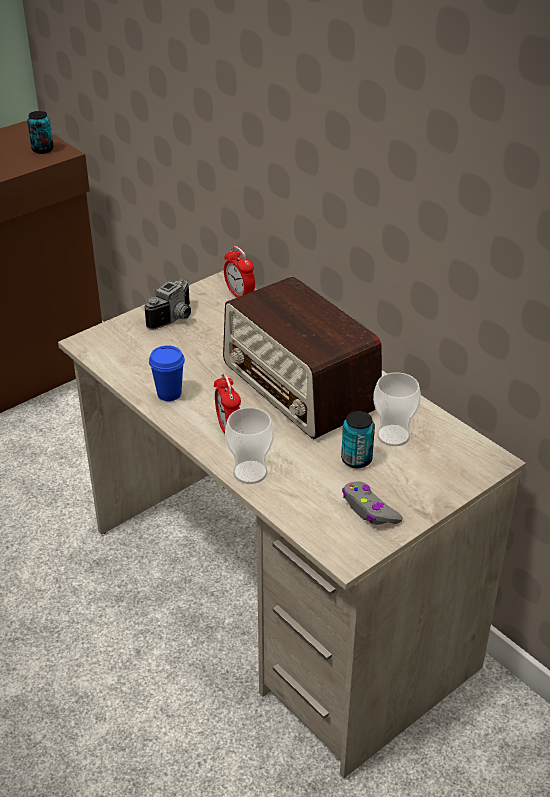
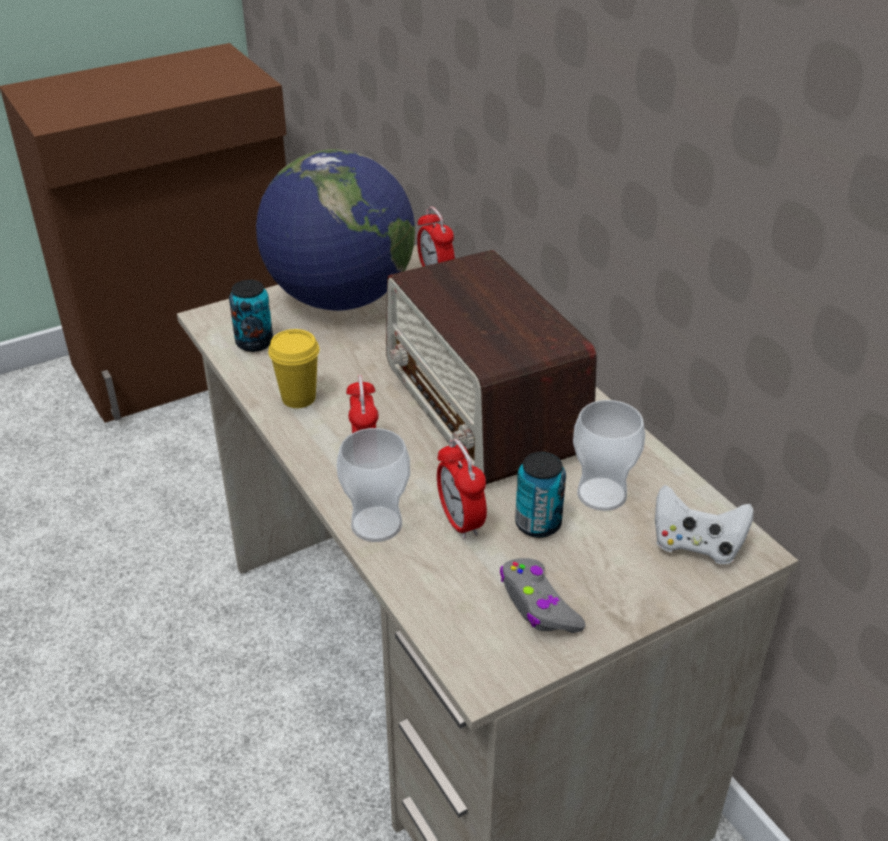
camera: 10 degrees right, 0 degrees up
(42, 149) = (231, 77): can -> can (254, 343)
(169, 394) = (298, 398): blue cup -> yellow cup
(175, 318) = (340, 298): camera -> globe
(305, 464) = (460, 522): none -> alarm clock
(460, 461) = (696, 545): none -> white game controller

